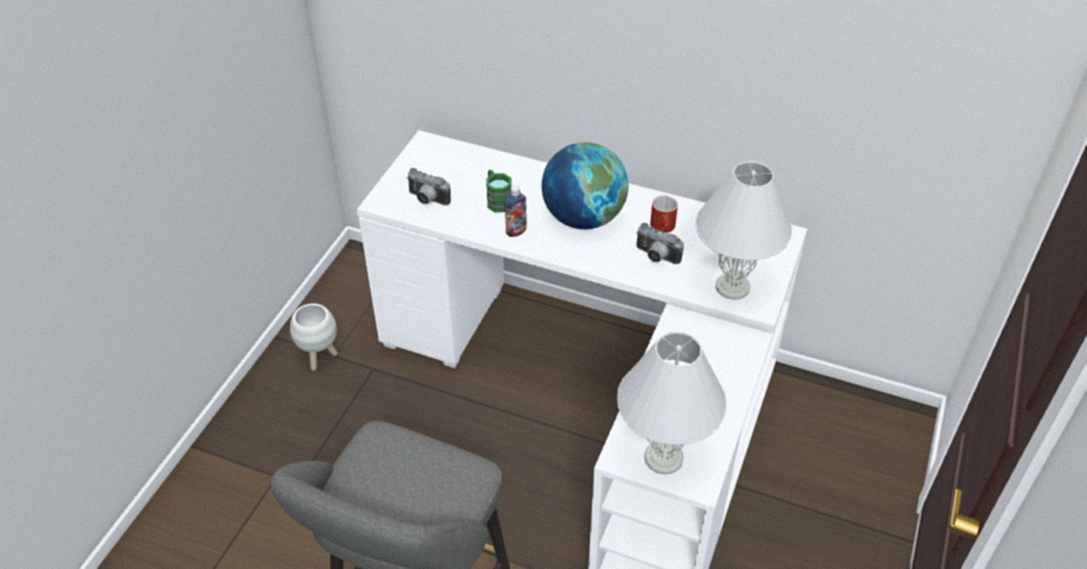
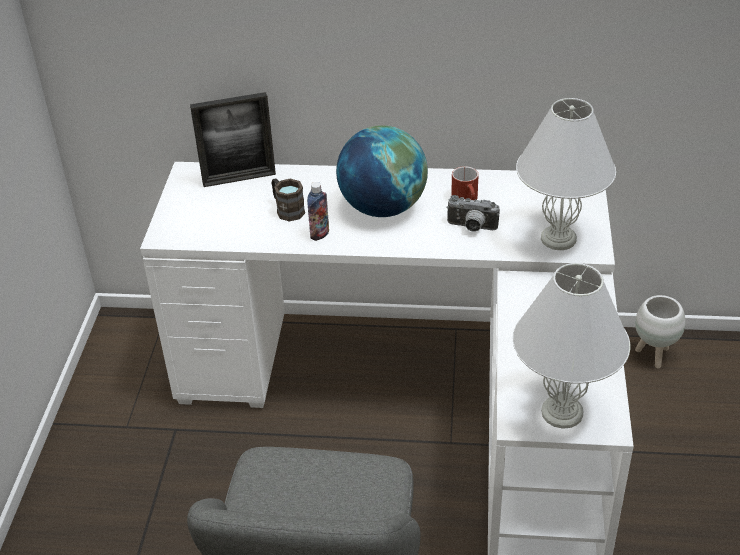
camera: 15 degrees left, 5 degrees down
(320, 357) = (112, 432): white planter -> white planter (653, 355)
(427, 200) = (212, 224): camera -> none
(467, 160) = (239, 178): none -> picture frame
(497, 200) = (287, 209): green mug -> brown mug

